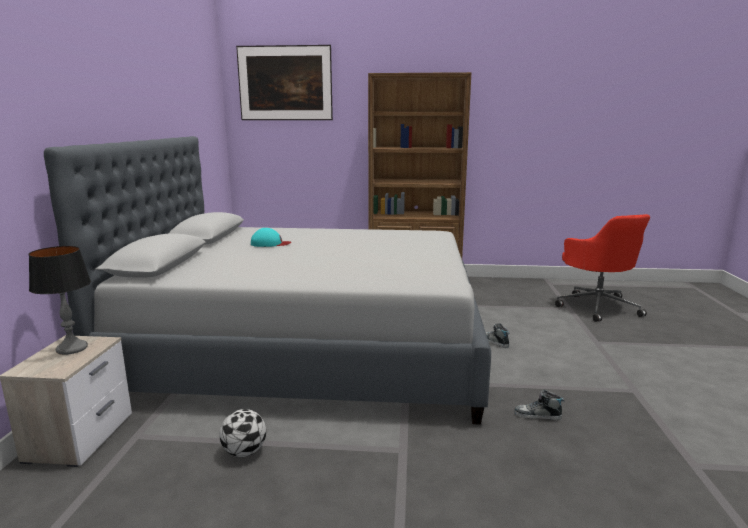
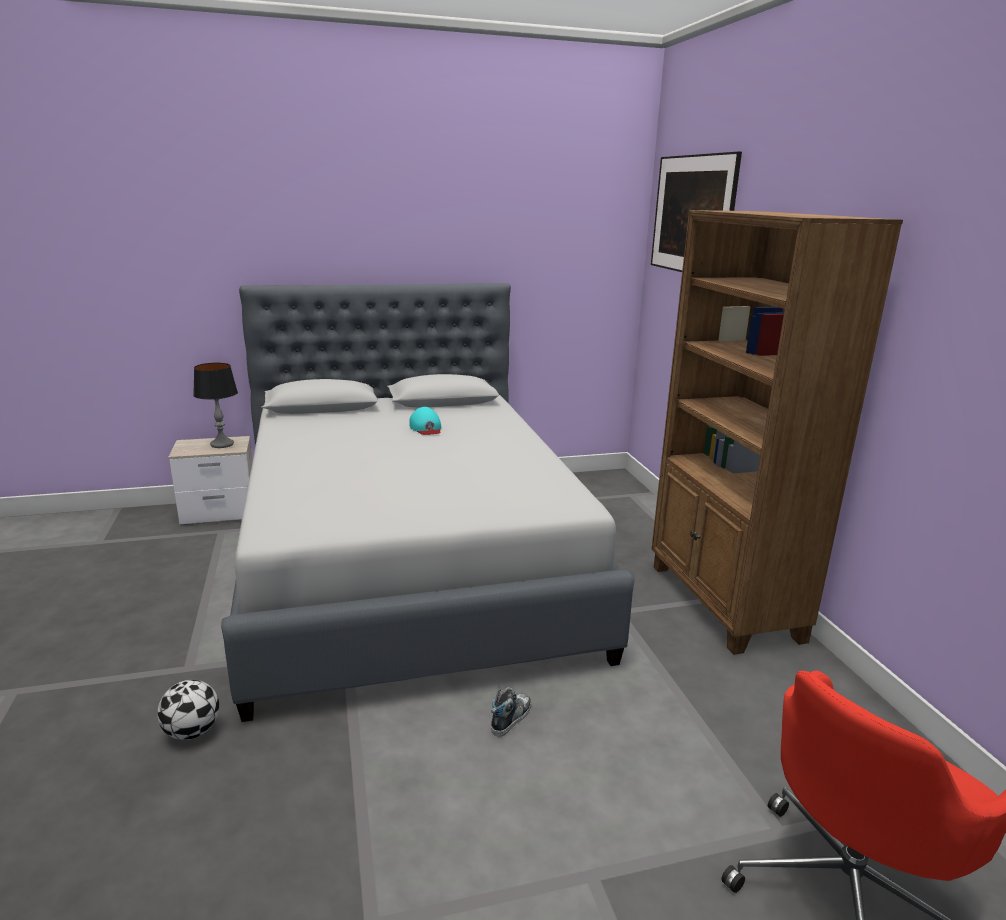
camera: 70 degrees right, 5 degrees up
(244, 452) = (193, 582): football -> football (192, 732)
(537, 415) = (266, 778): shoe -> none

